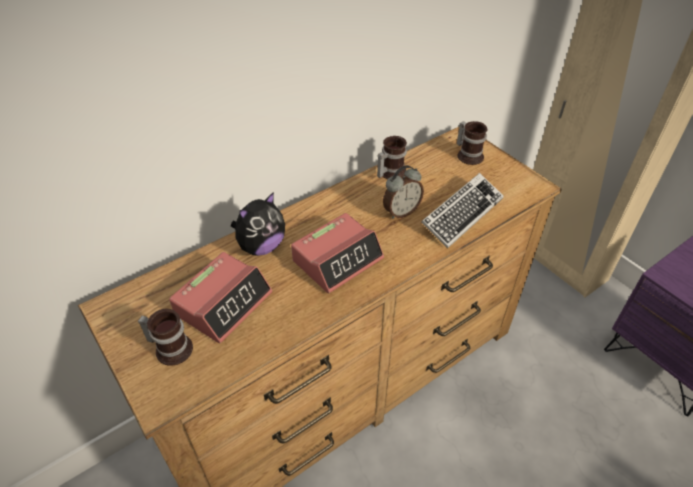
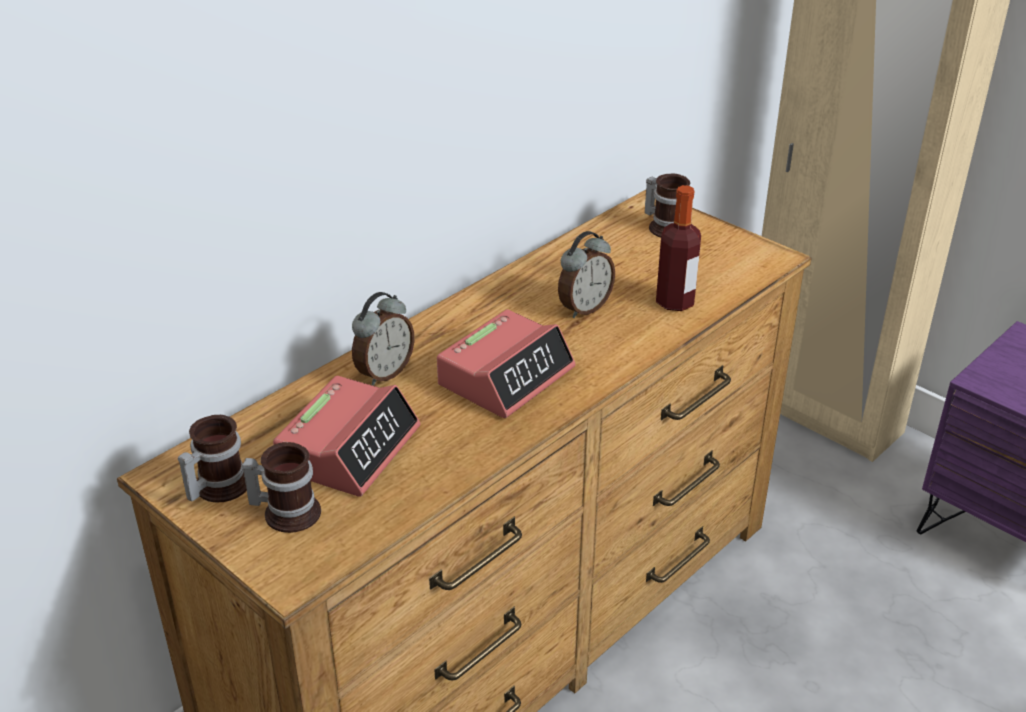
camera: 10 degrees left, 10 degrees down
(261, 246) = (384, 373): plush toy -> alarm clock
(389, 172) = (552, 260): mug -> mug (216, 486)
(462, 214) = (675, 302): keyboard -> bottle

